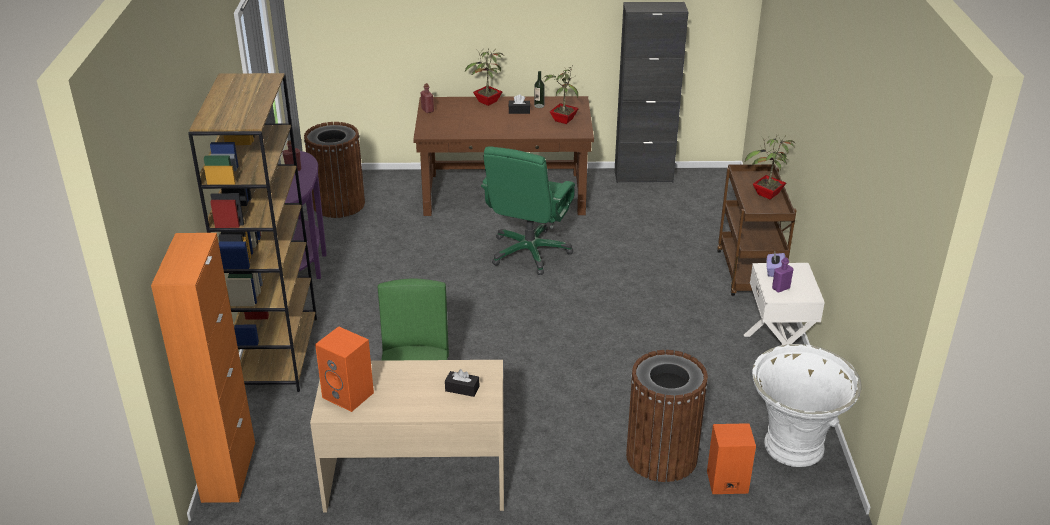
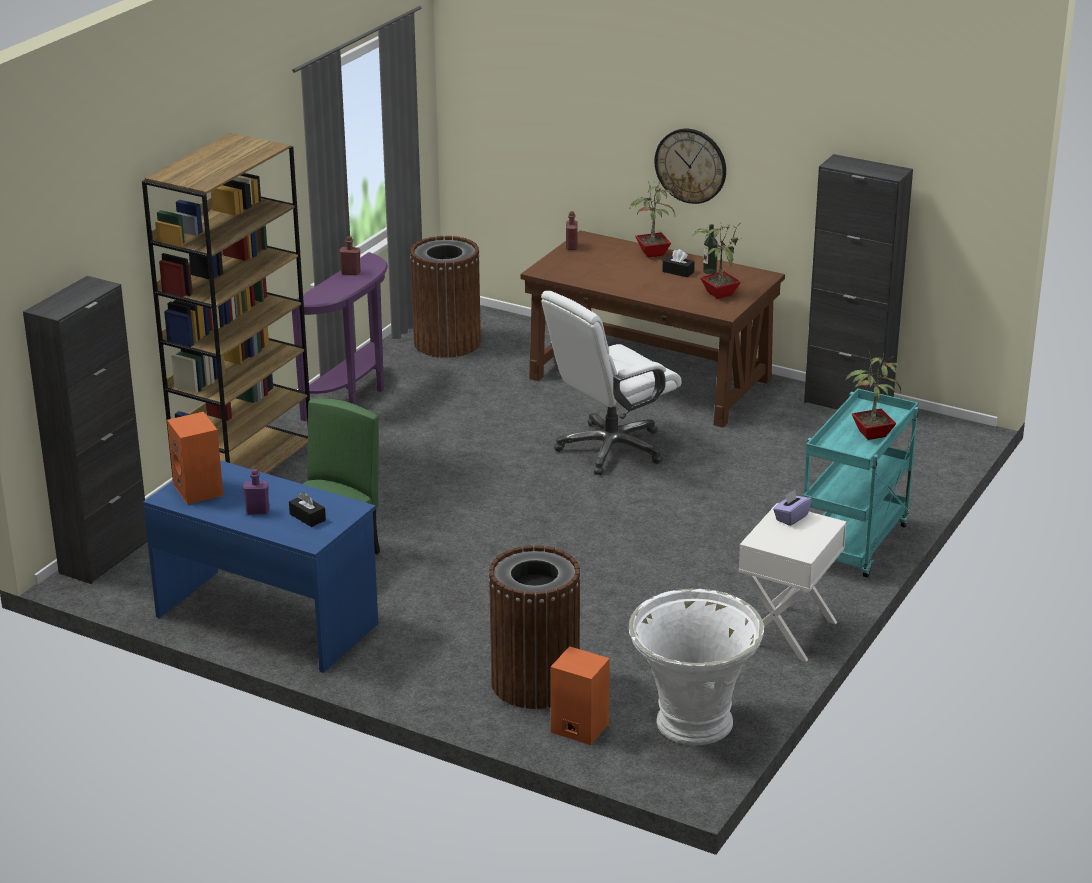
camera: 30 degrees right, 5 degrees down
(229, 472) = (104, 557): orange cabinet -> black cabinet
(416, 478) = (268, 619): beige desk -> blue desk
(507, 31) = (691, 165): none -> wall clock
(529, 252) = (610, 449): green office chair -> white office chair
(749, 274) = (855, 545): brown cart -> turquoise cart
(780, 288) = (776, 536): purple bottle -> purple bottle (257, 511)

